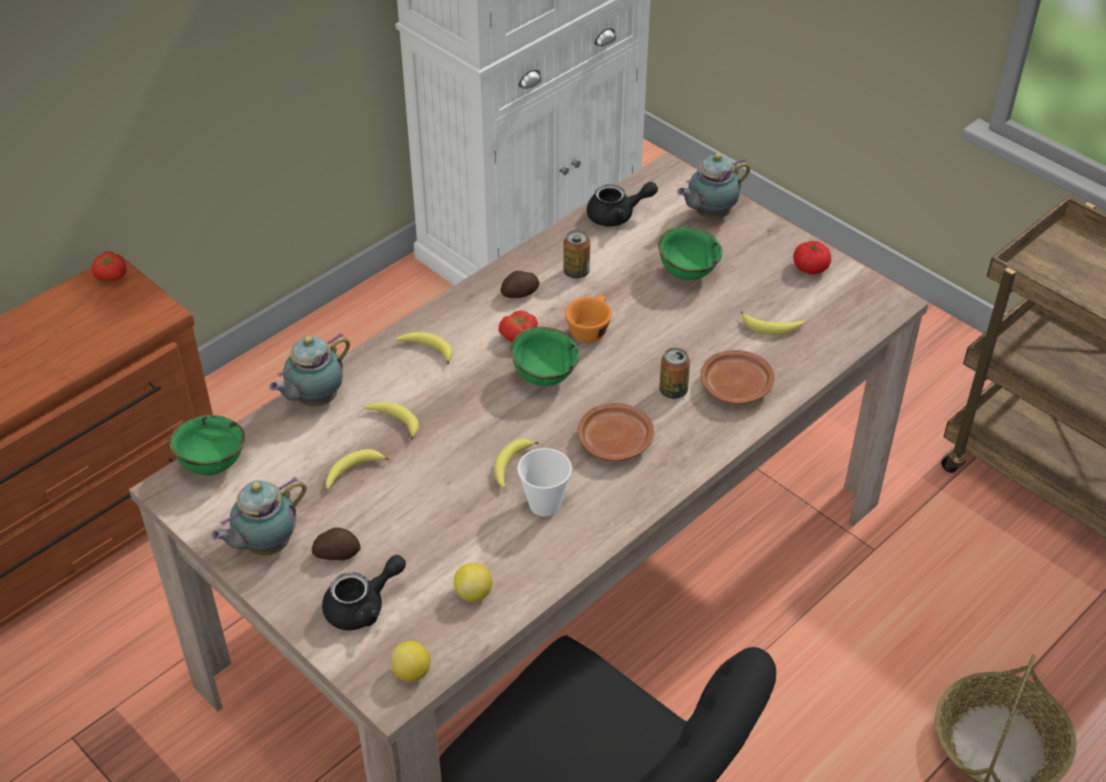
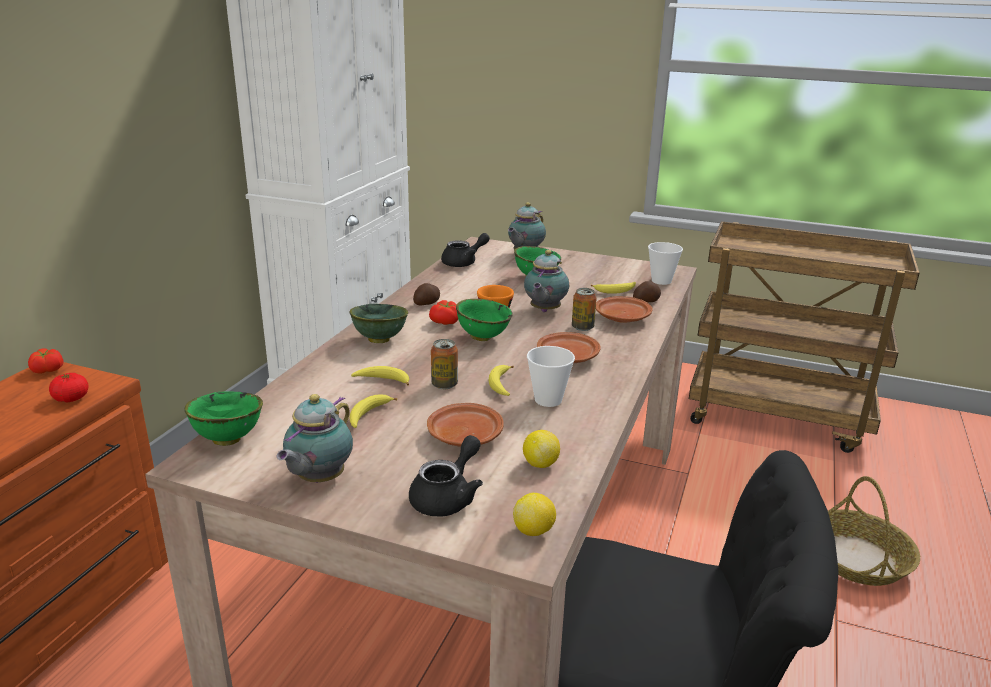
camera: 25 degrees left, 20 degrees down
(314, 400) = (301, 382): teapot -> teapot (544, 311)
(337, 553) = (393, 468): potato -> potato (645, 301)
(426, 531) = (465, 436): none -> brown plate
(428, 349) = (378, 340): banana -> green bowl
(576, 272) = (459, 288): can -> can (444, 384)
(810, 268) = (611, 265): tomato -> tomato (71, 399)
(850, 322) = (661, 281): none -> cup

